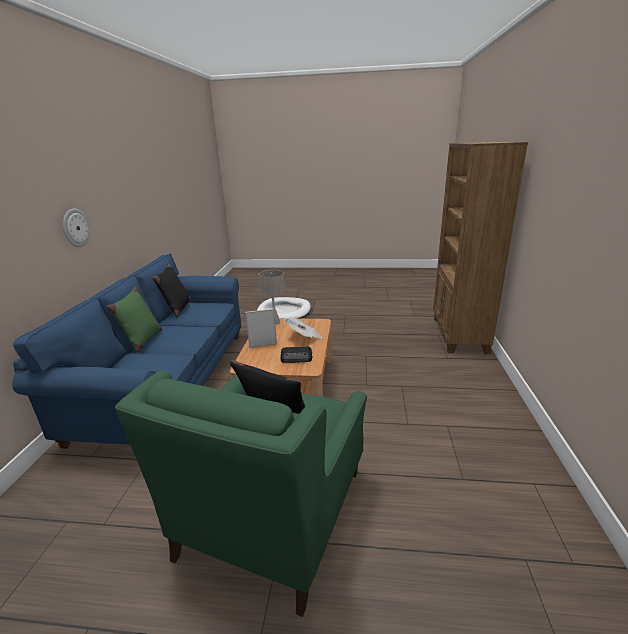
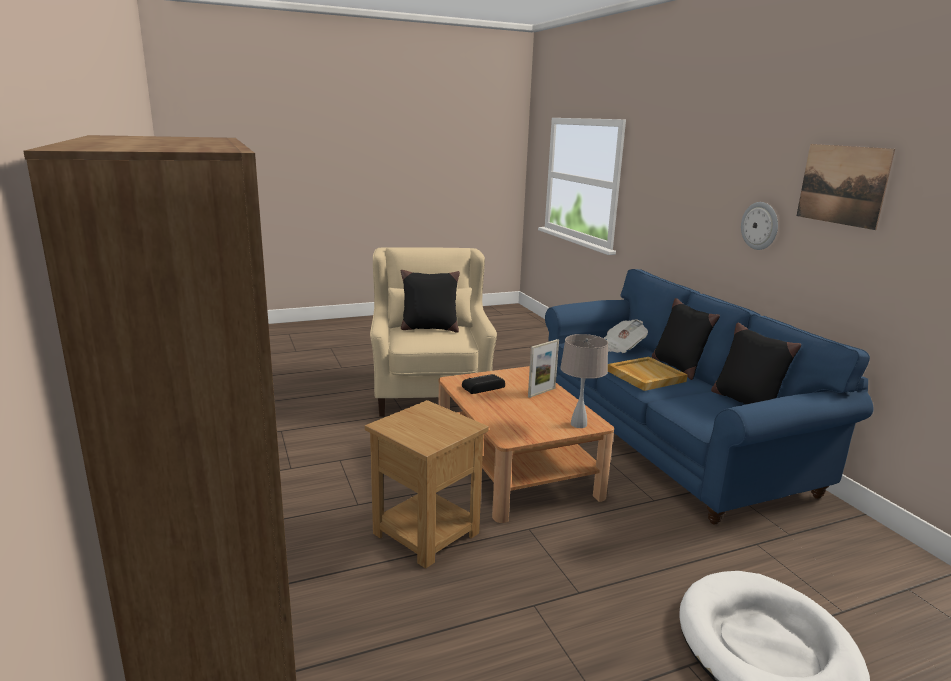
camera: 150 degrees right, 5 degrees down
(105, 181) = (842, 185): none -> picture
(142, 341) = (678, 367): green pillow -> black pillow
(182, 337) = (645, 376): none -> beige tray
(273, 511) = (430, 390): green armchair -> beige armchair
(304, 337) = (505, 411): newspaper -> newspaper (621, 348)
(370, 363) = (425, 533): none -> brown side table

